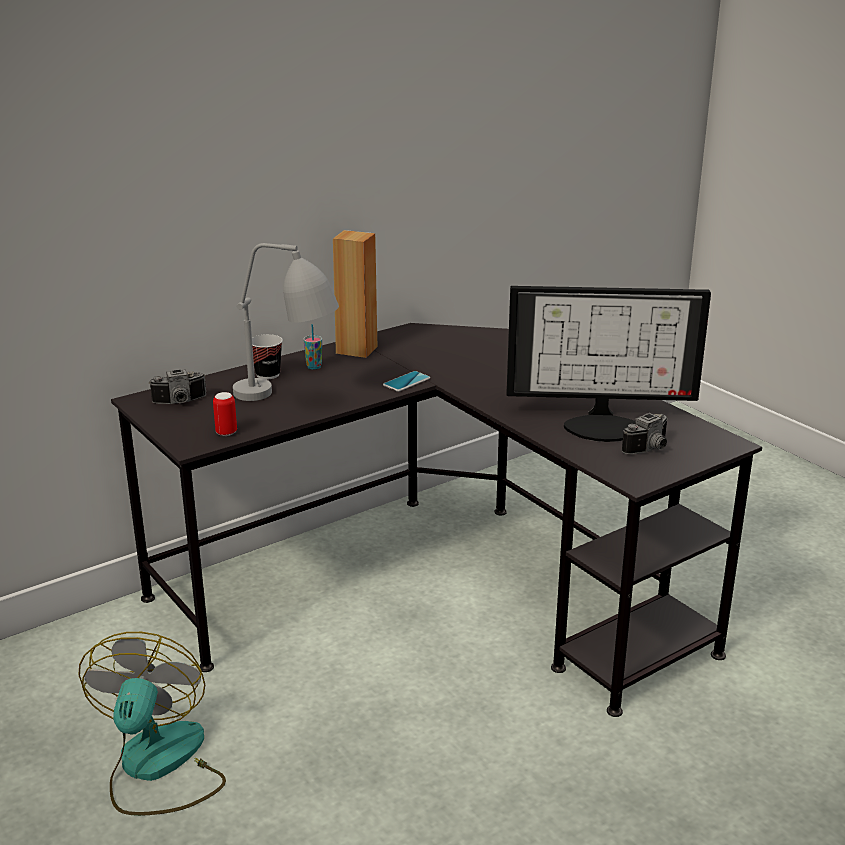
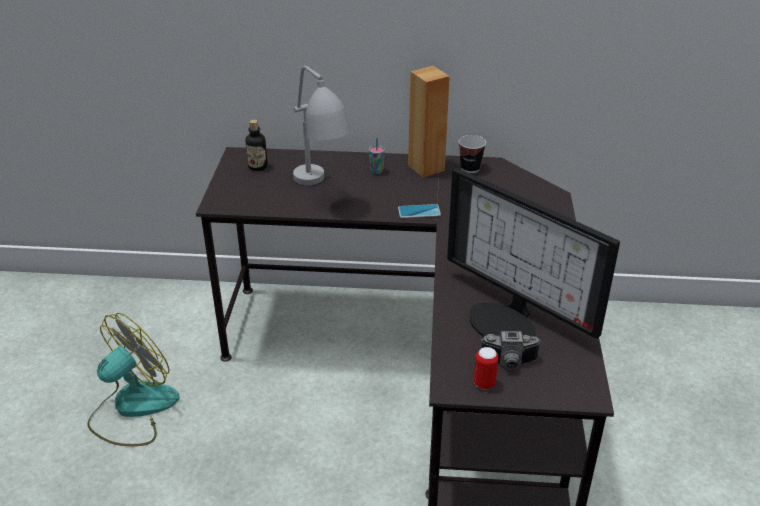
camera: 40 degrees right, 10 degrees up
(180, 402) = (258, 166): camera -> bottle
(226, 433) = (249, 203): can -> can (484, 383)
(268, 374) = (339, 165): cup -> cup (470, 168)

